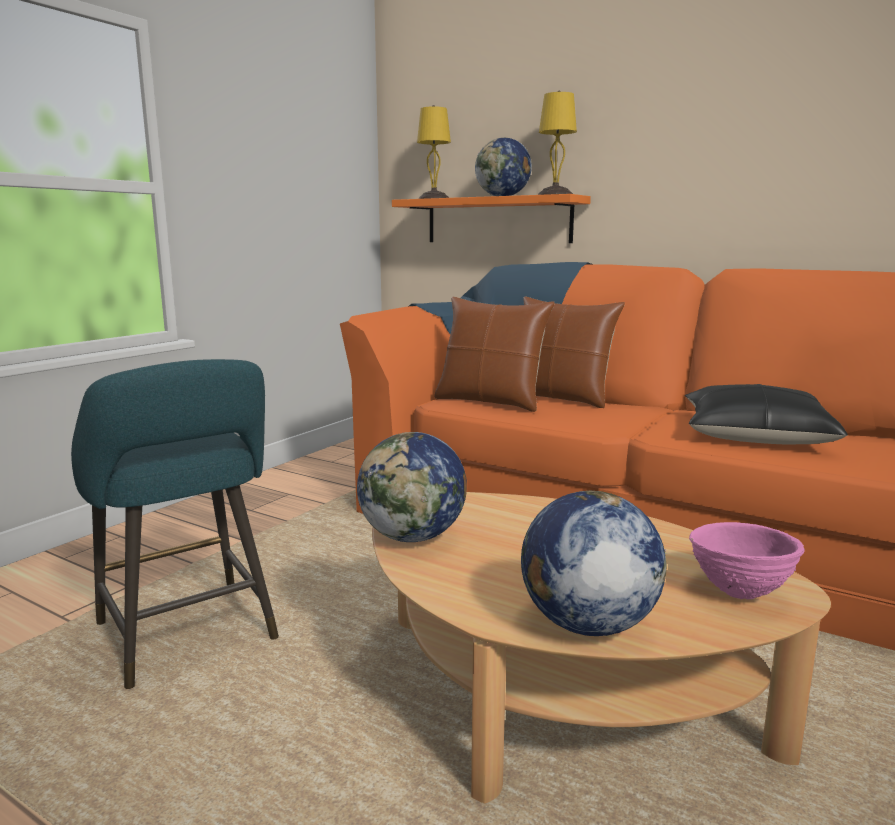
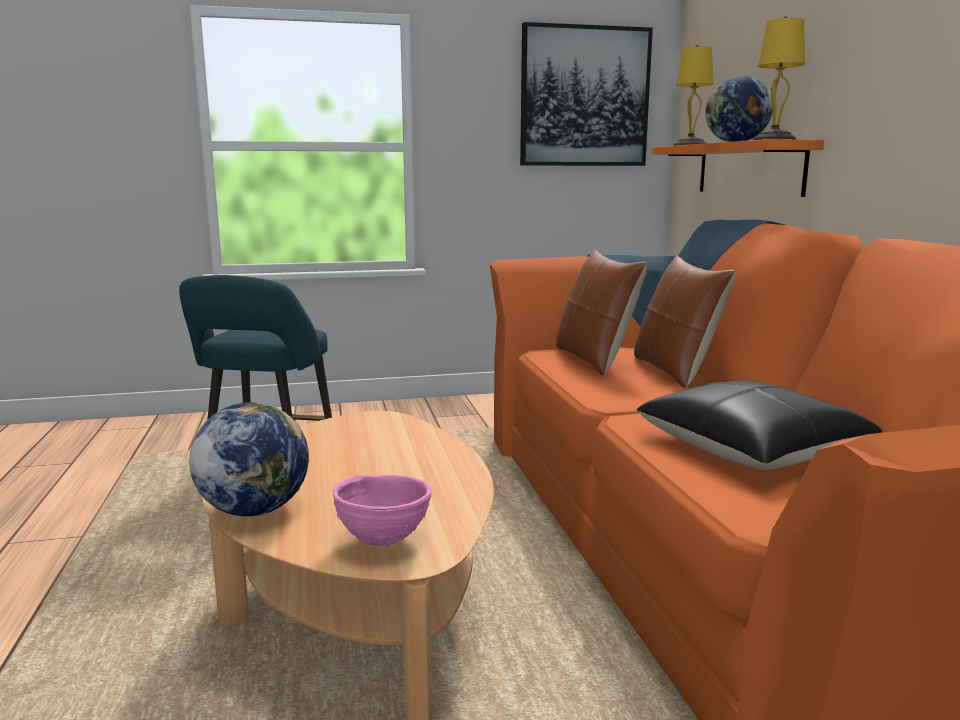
camera: 45 degrees right, 0 degrees up
(315, 145) = (584, 97): none -> picture
(413, 537) = (316, 434): globe -> none

